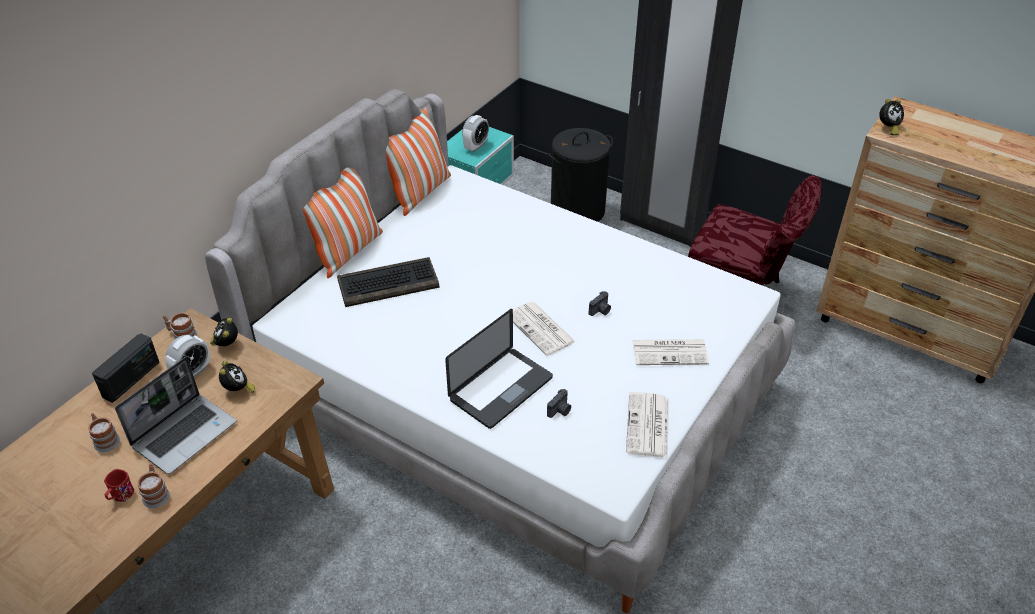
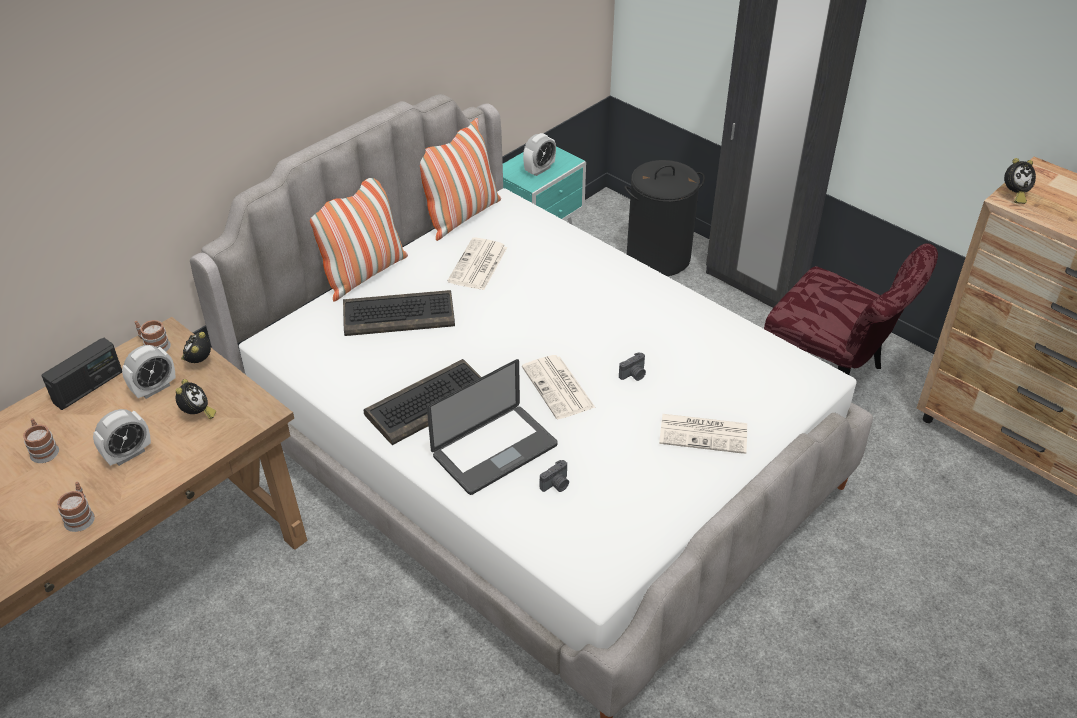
camera: 10 degrees right, 0 degrees up
(120, 496) = (42, 514): red mug -> none
(185, 433) = (128, 454): laptop -> alarm clock
(434, 355) = (428, 402): none -> keyboard
(648, 426) = (655, 517): newspaper -> newspaper (478, 265)

